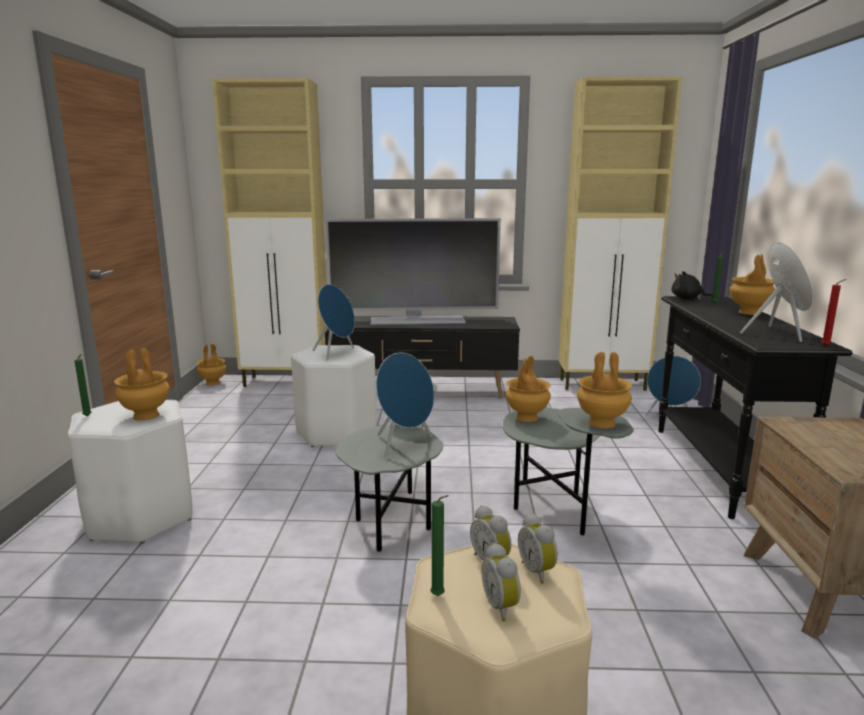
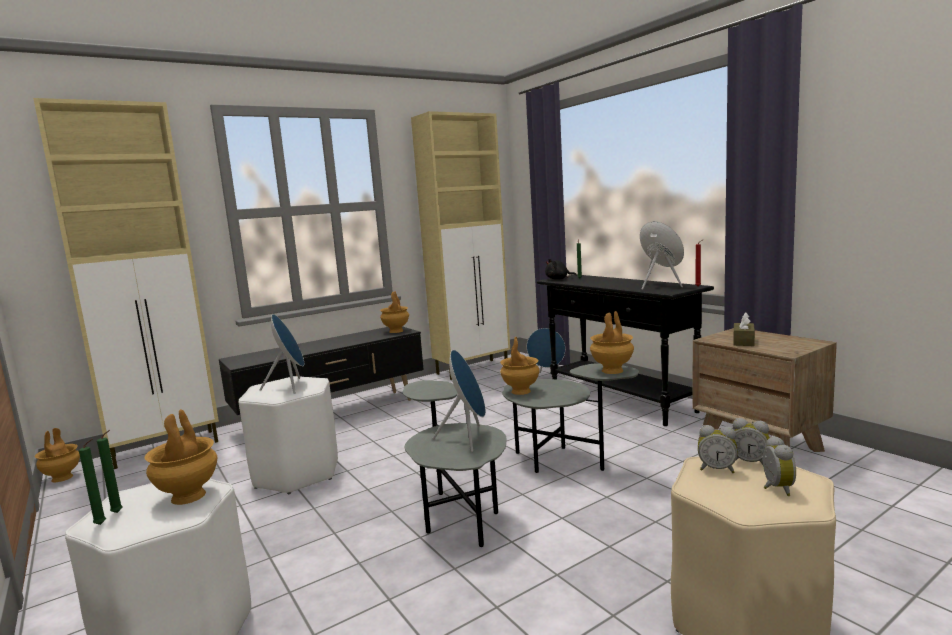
camera: 35 degrees left, 5 degrees down
(417, 320) = (317, 344): television -> none
(439, 596) = (735, 501): green candle -> green candle (119, 512)
(502, 607) = (775, 488): alarm clock -> alarm clock turned 120 degrees counterclockwise
(749, 313) = (613, 279): brown vase -> brown vase (396, 331)
(822, 438) = (743, 341): none -> brown tissue box

